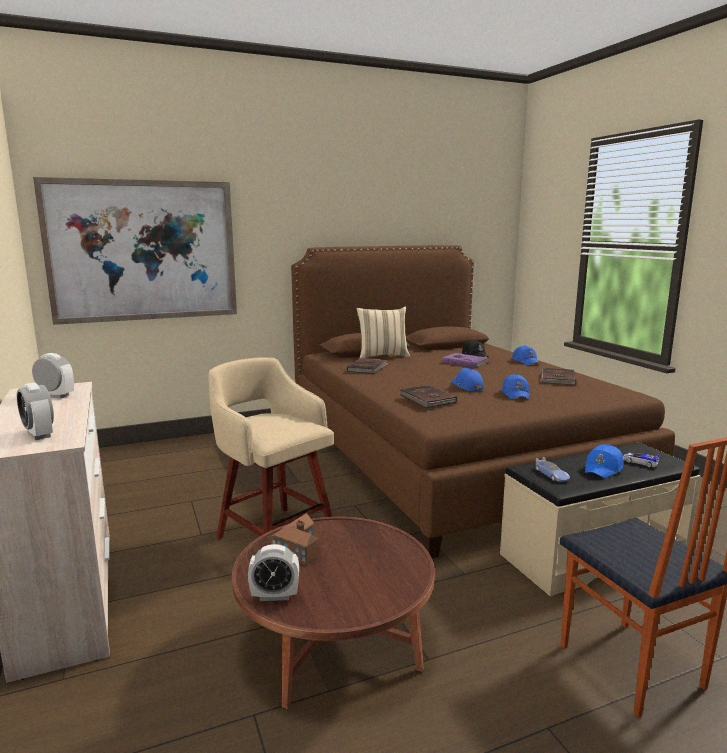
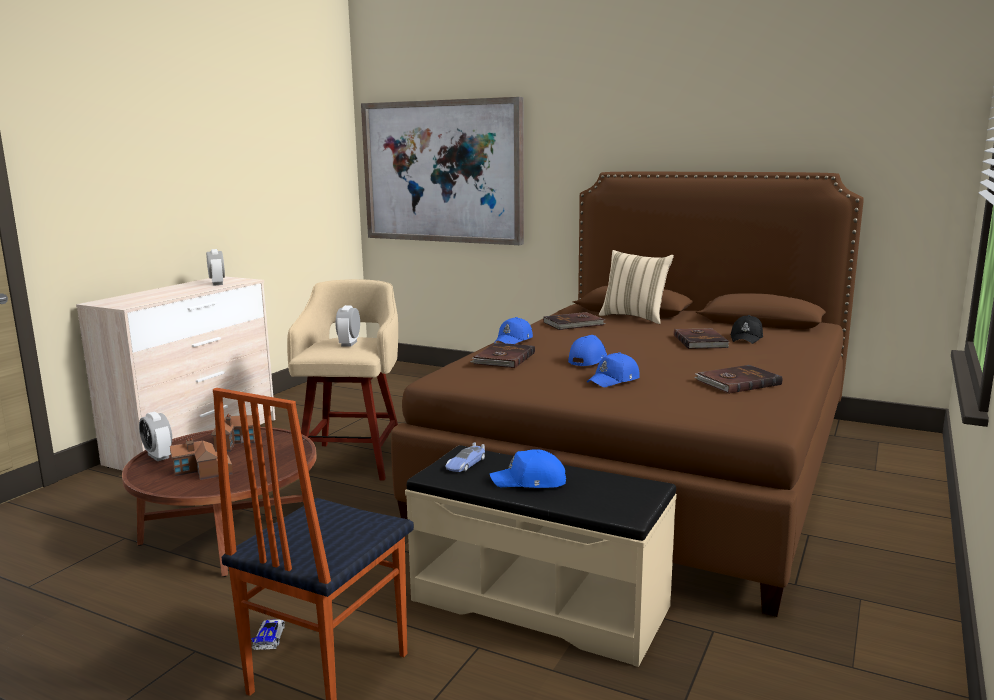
camera: 50 degrees right, 0 degrees up
(39, 435) = (135, 300): alarm clock -> alarm clock (349, 344)
(352, 583) = (203, 471): none -> toy house
(464, 362) = (701, 341): purple book -> brown book
(525, 361) = (786, 358): blue cap -> blue cap (514, 340)
(639, 462) = (590, 494): toy car -> toy car (270, 636)

